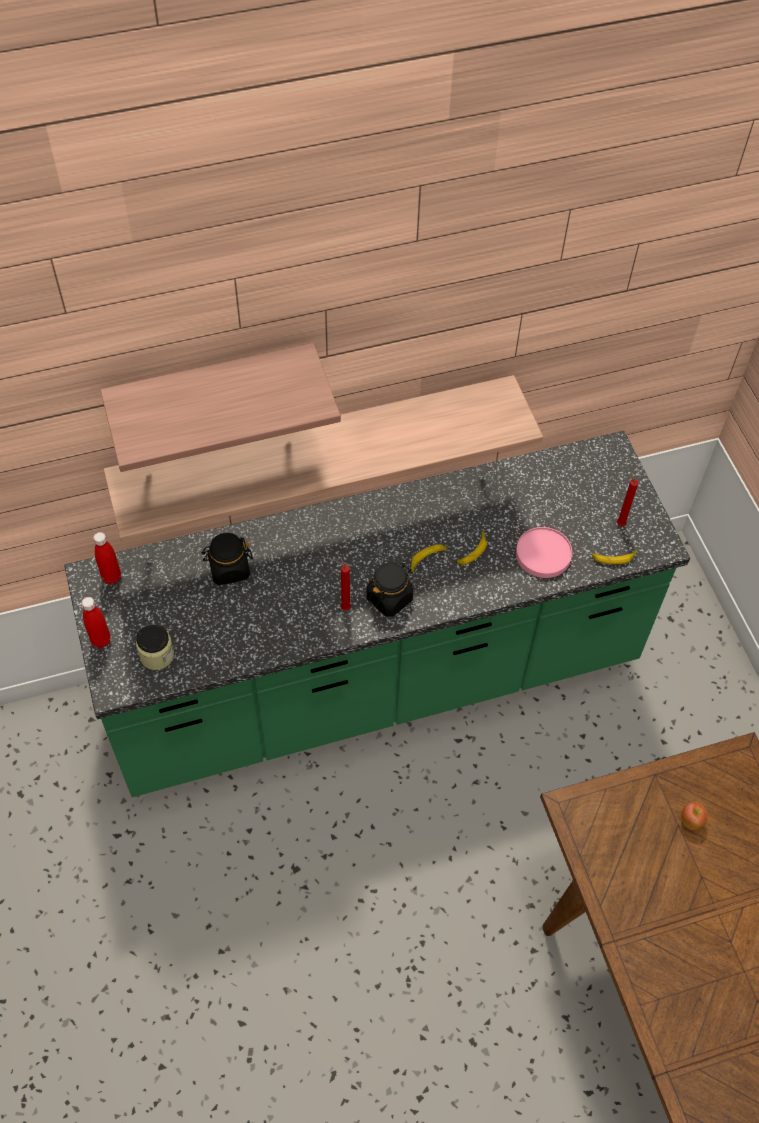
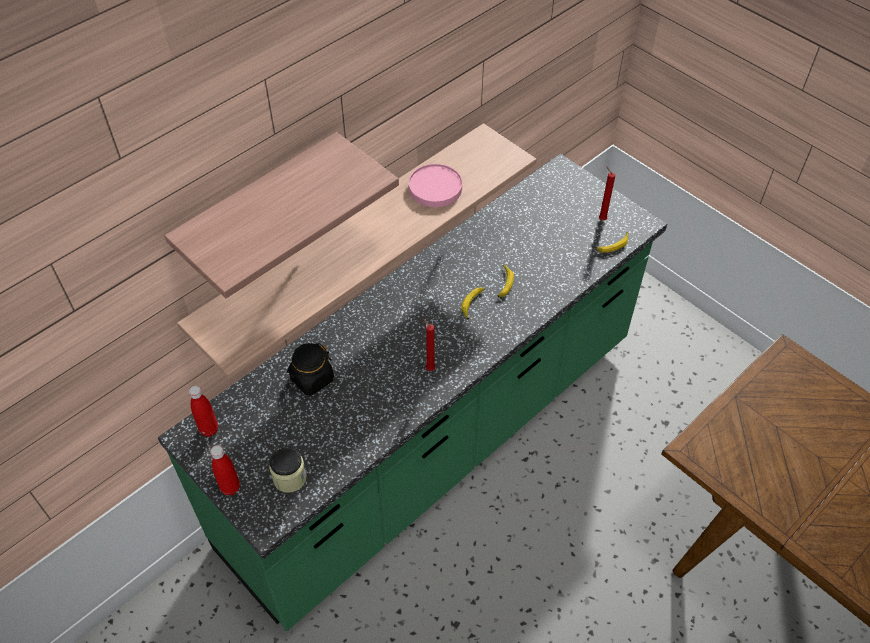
camera: 25 degrees left, 5 degrees down
(389, 598) = (461, 346): black jar -> none
(543, 554) = (560, 264): pink plate -> pink plate (435, 188)
(691, 820) = (783, 418): apple -> none

